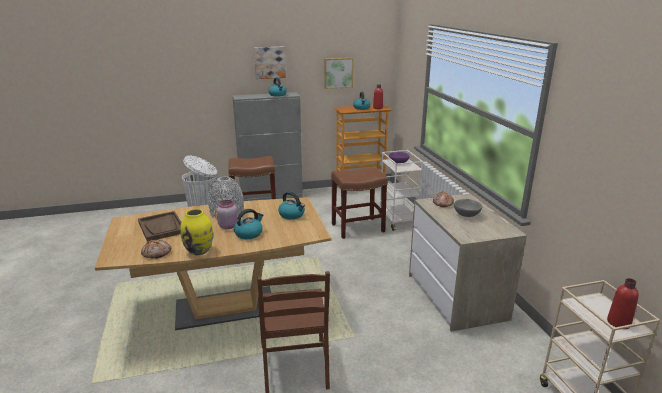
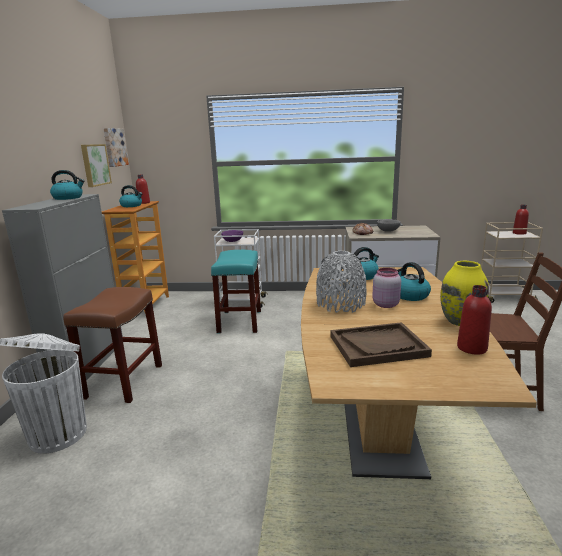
camera: 70 degrees left, 5 degrees down
(157, 253) = (472, 348): bread -> red bottle
(269, 62) = (31, 149): picture -> picture (114, 147)
(358, 227) = (239, 321): brown stool -> turquoise stool

